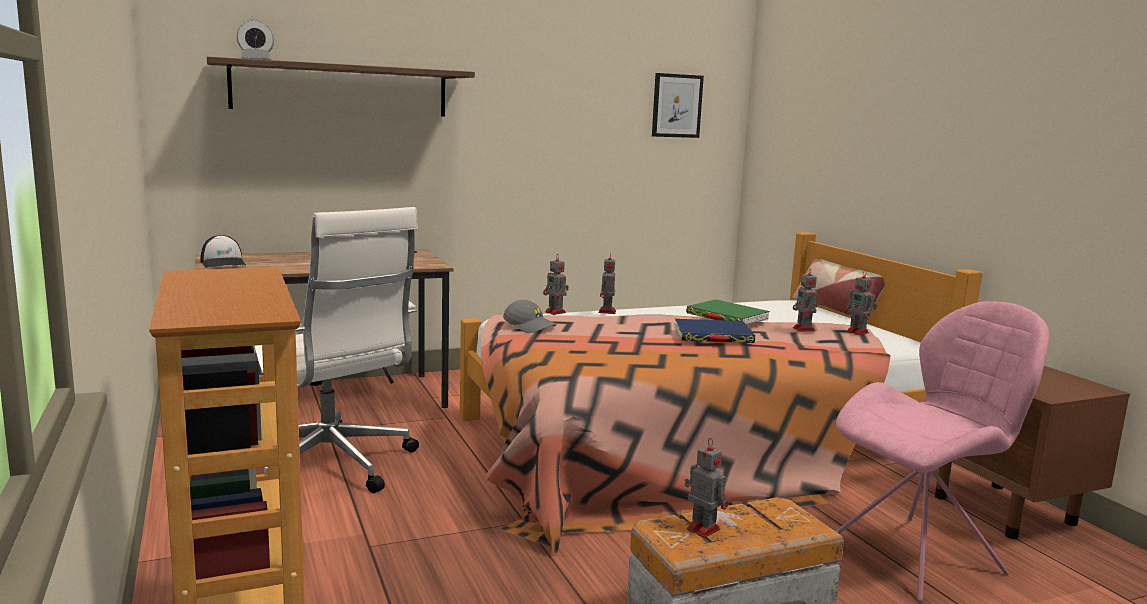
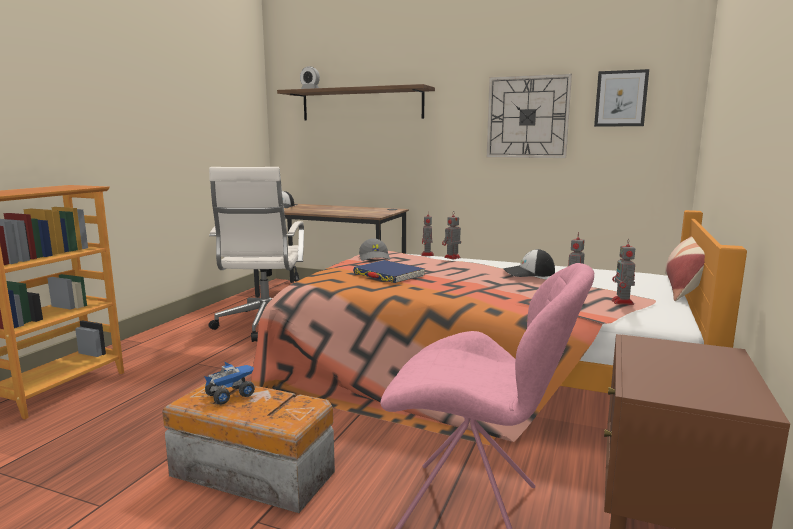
camera: 45 degrees right, 0 degrees up
(580, 122) = (527, 117): none -> wall clock
(702, 528) = (231, 395): toy robot -> toy truck
(713, 336) = (469, 280): blue book -> blue book (388, 275)
(727, 317) = (528, 272): green book -> cap

